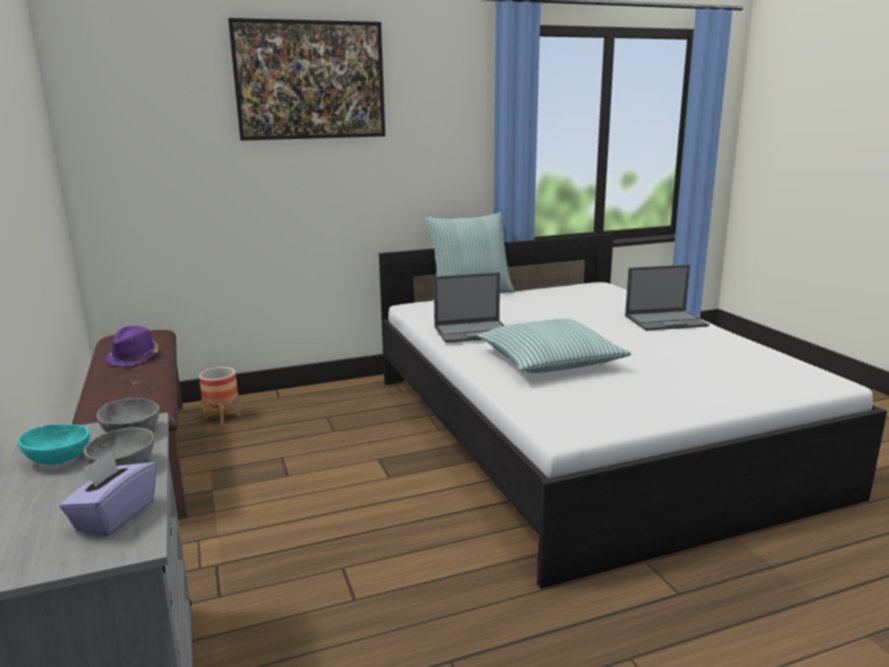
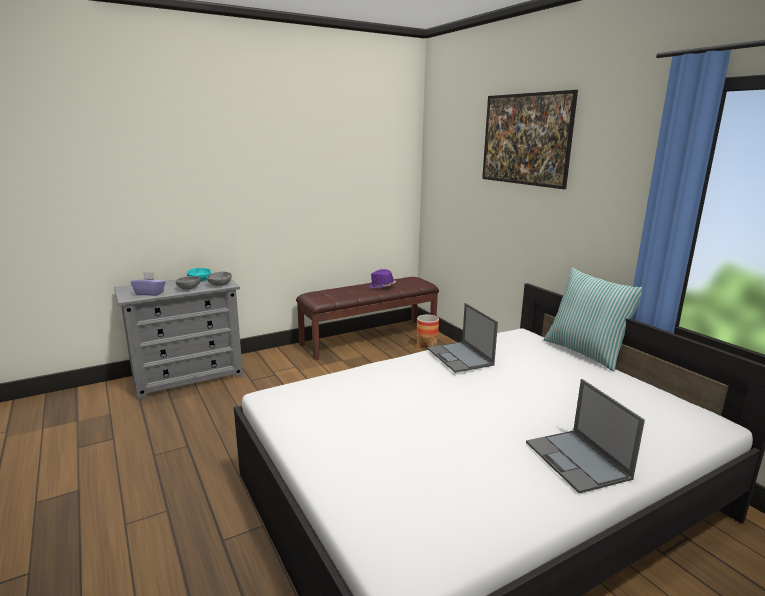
camera: 80 degrees right, 0 degrees up
(549, 361) = (406, 390): pillow -> none

